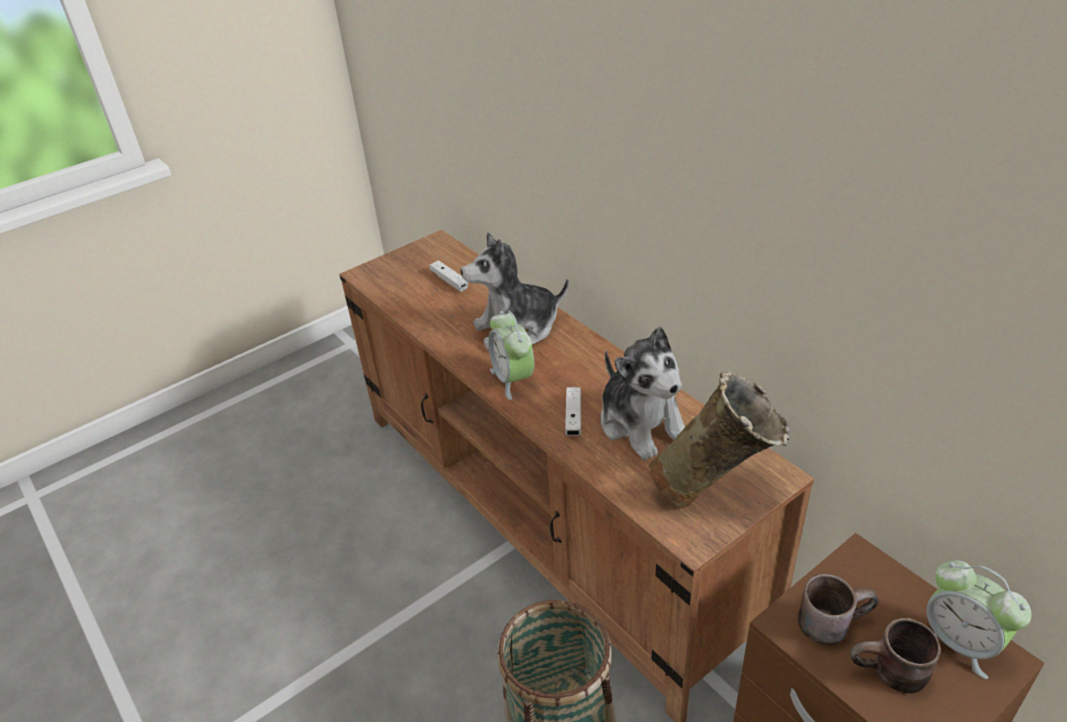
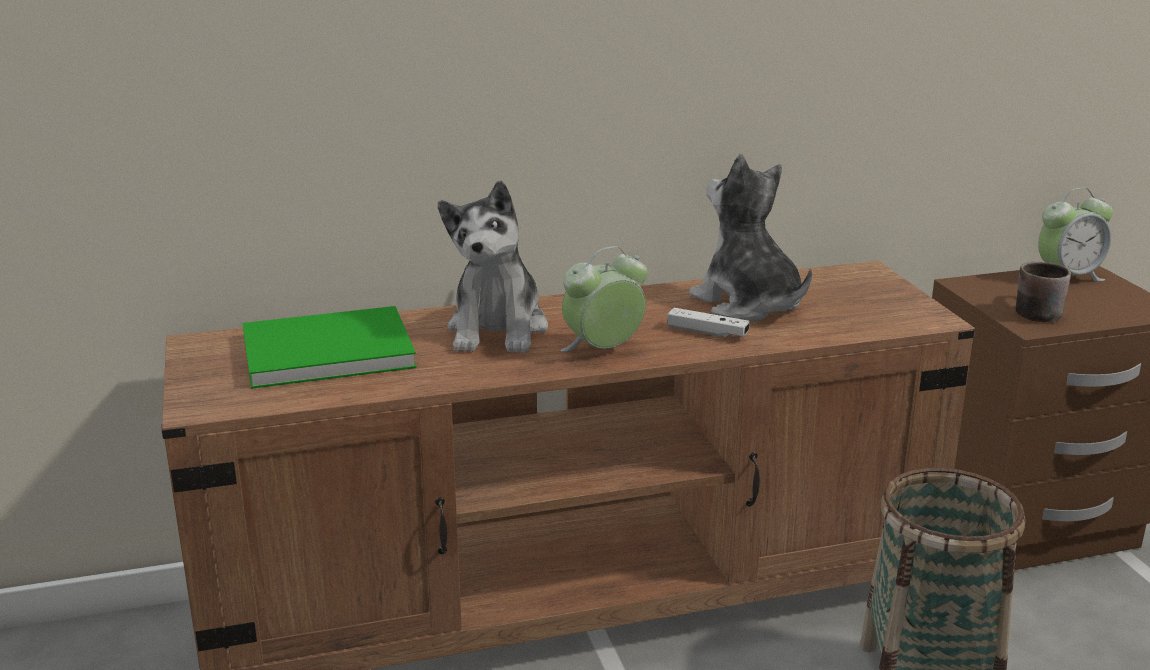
camera: 70 degrees left, 15 degrees down
(449, 281) = (322, 350): white game controller -> green book
(513, 379) = (603, 350): alarm clock -> alarm clock turned 150 degrees clockwise
(642, 424) = (748, 304): plush toy -> plush toy turned 120 degrees counterclockwise
(716, 491) = (874, 296): beige vase -> none
(890, 676) = (1097, 306): brown mug -> none

